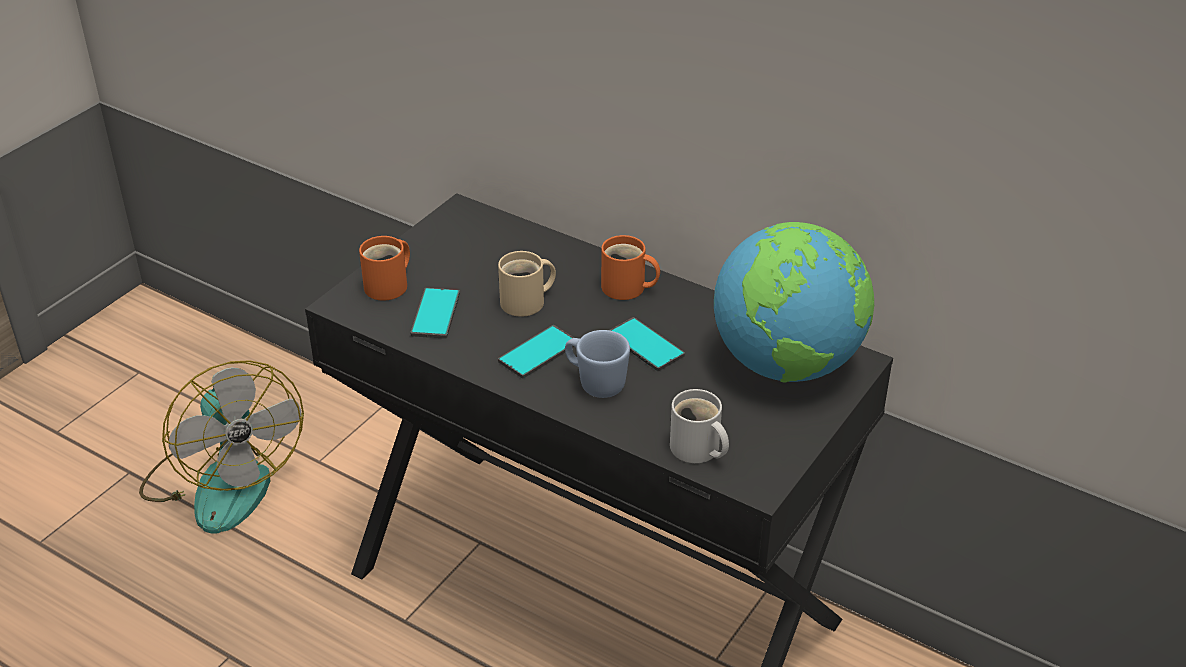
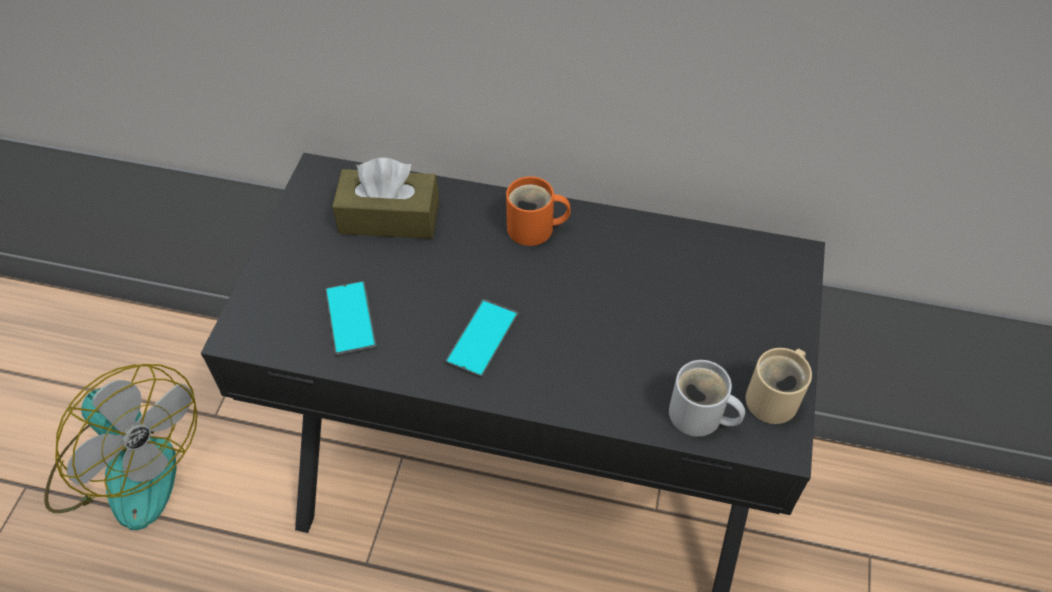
camera: 20 degrees left, 15 degrees up
(390, 285) = (284, 295): orange mug -> none
(504, 253) = (389, 217): none -> brown tissue box
(527, 302) = (441, 276): beige mug -> beige mug (776, 398)
(595, 383) = (558, 361): blue mug -> none
(645, 345) = (586, 296): phone -> none
(787, 364) = (733, 279): globe -> none

